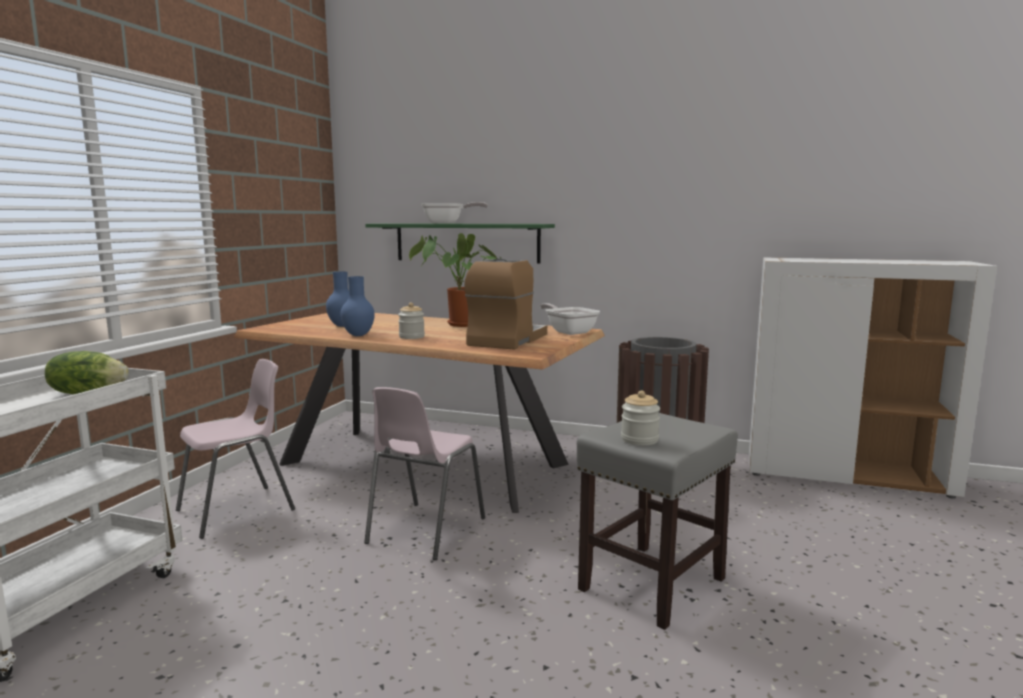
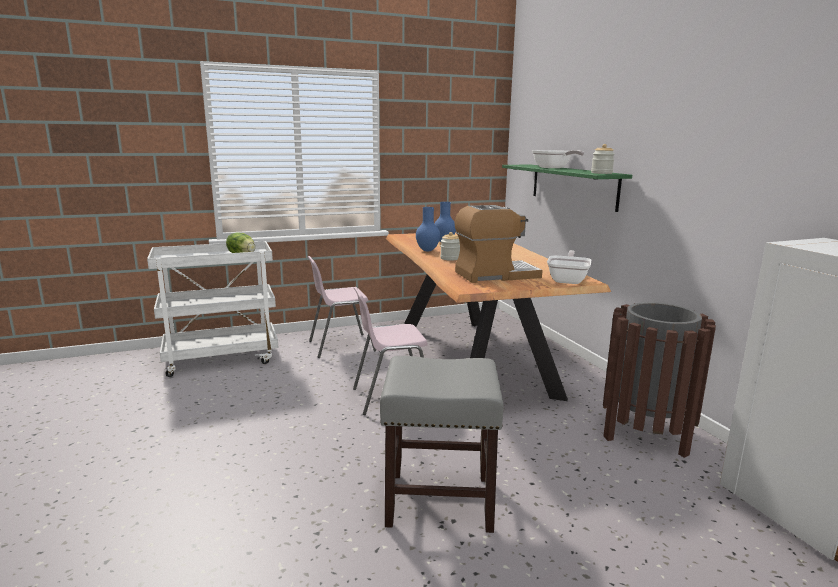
camera: 50 degrees right, 5 degrees up
(238, 510) = (340, 346): pink chair -> pink chair turned 150 degrees clockwise
(460, 325) = (513, 256): potted plant -> none
(639, 440) = (409, 373): jar -> jar (601, 173)

